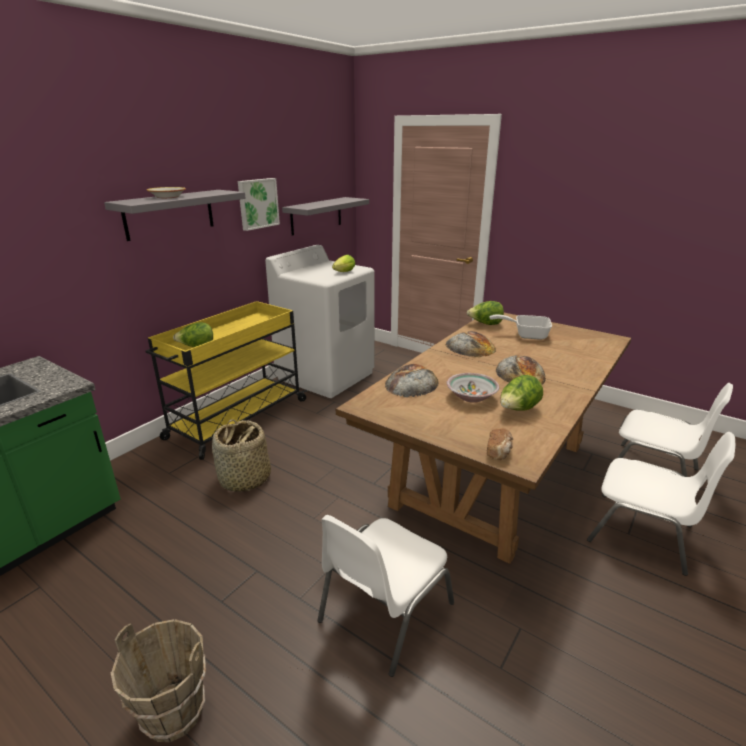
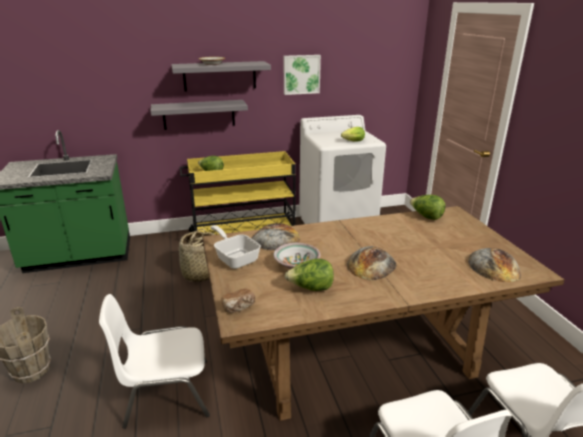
camera: 40 degrees right, 0 degrees up
(316, 215) = (365, 89): grey shelf -> grey shelf (199, 114)
(470, 347) = (372, 230): bread -> bread (494, 266)
(526, 335) = (446, 237): frying pan -> frying pan (235, 258)

